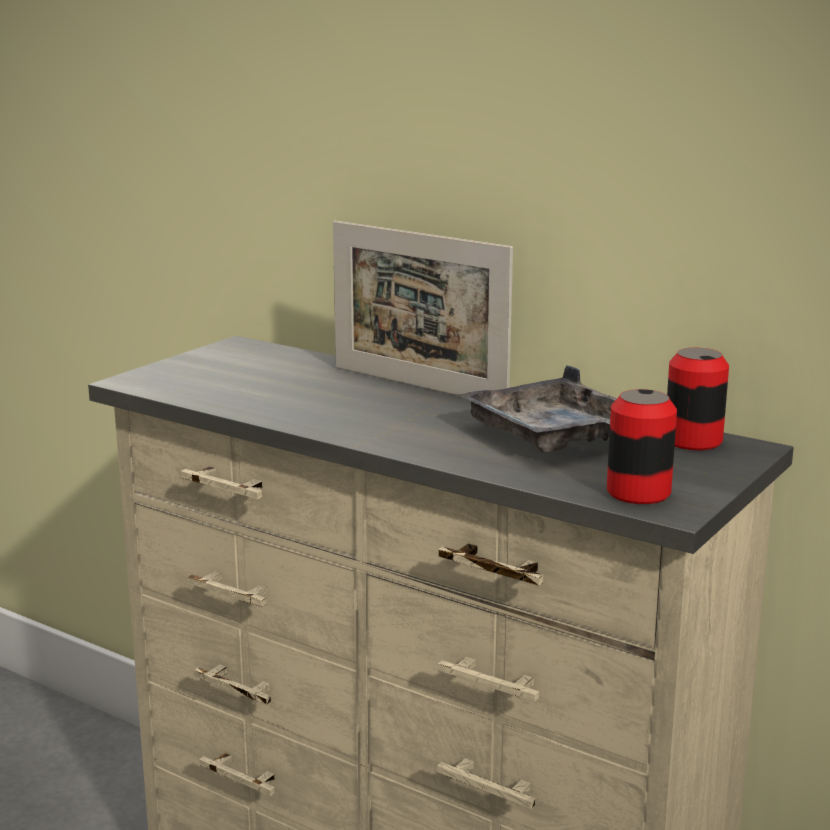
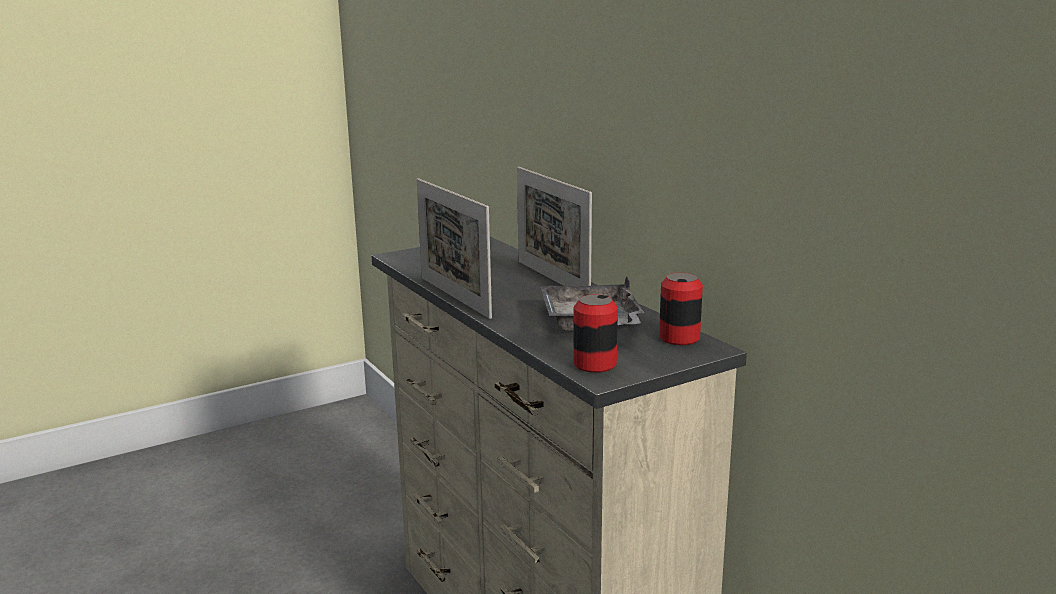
camera: 25 degrees right, 0 degrees up
(312, 429) = (454, 297): none -> picture frame

